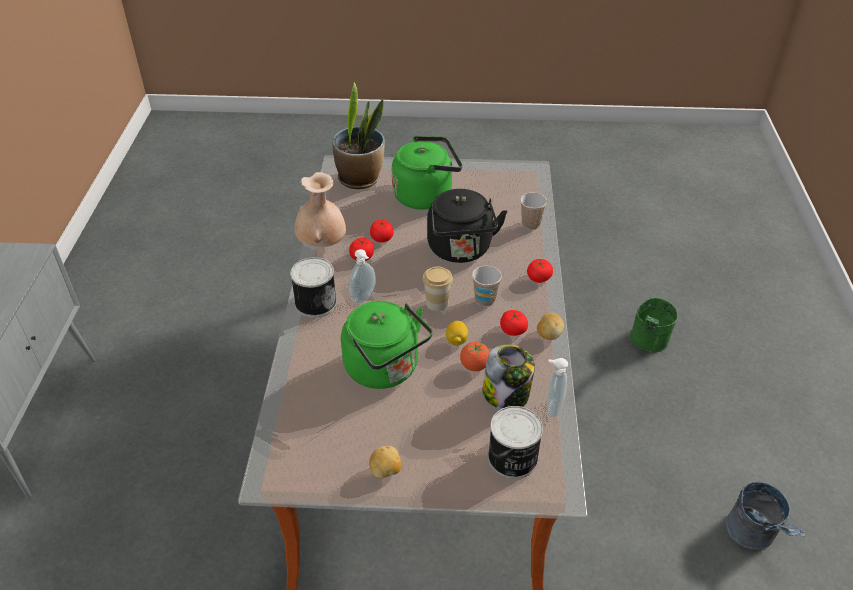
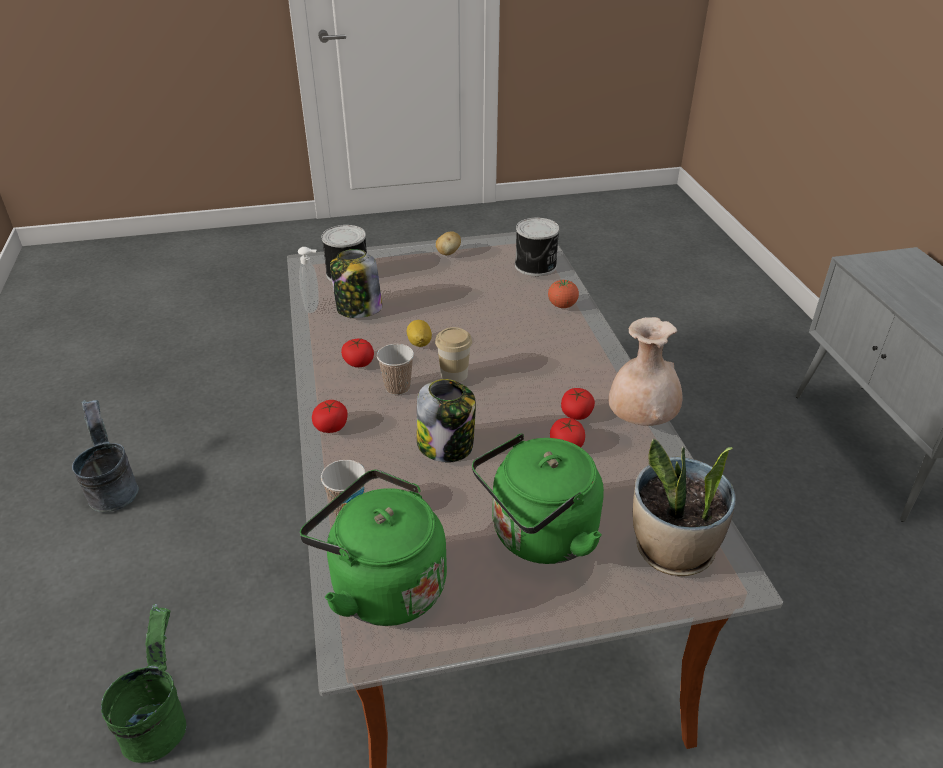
camera: 165 degrees right, 5 degrees down
(315, 302) = (594, 353): can -> can (536, 265)
(364, 298) = (541, 366): soap dispenser -> none
(385, 369) = (482, 310): green kettle -> green kettle (382, 585)
(461, 250) = (446, 445): black kettle -> jar
(474, 366) = (394, 325): tomato -> tomato (562, 305)
(549, 334) = (317, 364): potato -> none

